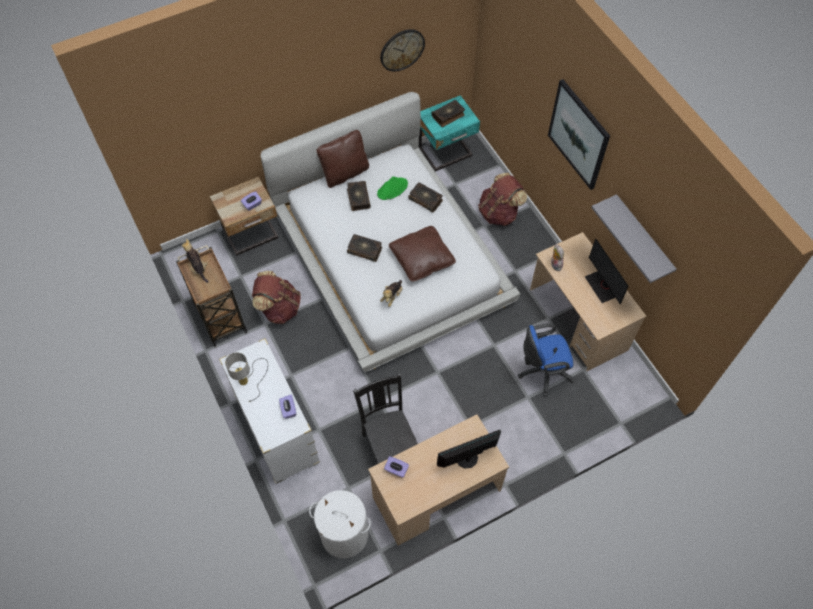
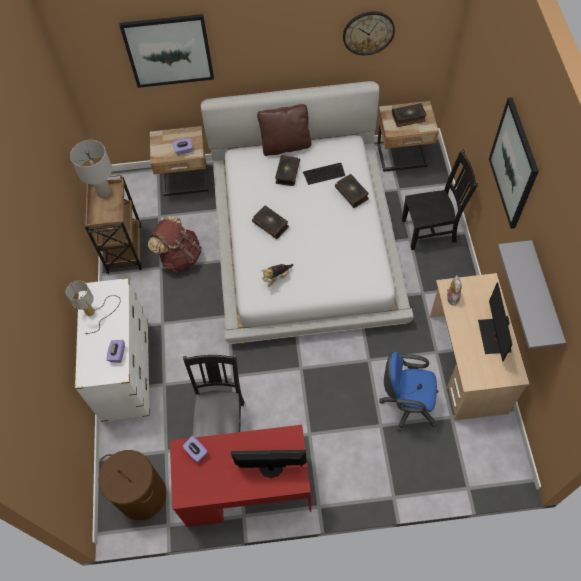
camera: 25 degrees right, 0 degrees up
(198, 267) = (104, 192): plush toy -> grey table lamp
(225, 114) = (169, 51): none -> picture
(344, 534) = (142, 495): white laundry basket -> brown laundry basket
(392, 189) = (324, 174): green hat -> keyboard
(422, 259) = (322, 250): brown pillow -> none
(436, 494) = (246, 489): beige desk -> red desk
(446, 153) = (402, 157): turquoise nightstand -> beige nightstand
(499, 213) = (430, 230): brown backpack -> black chair

